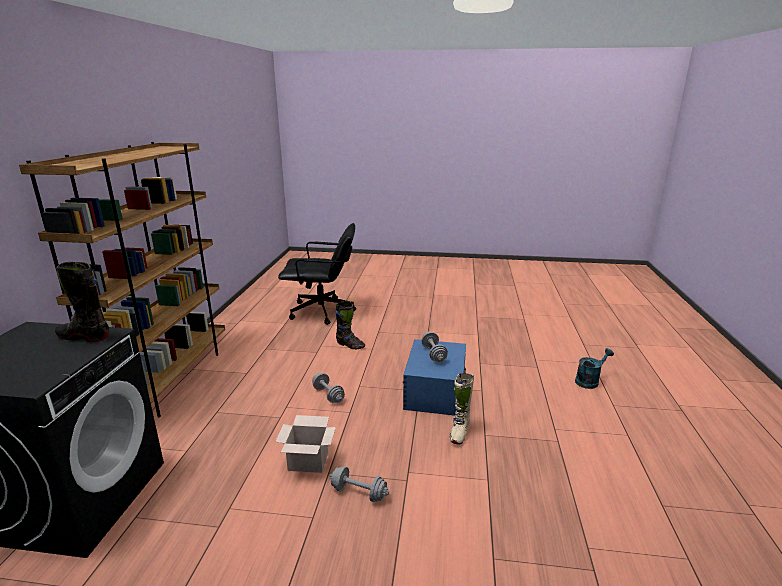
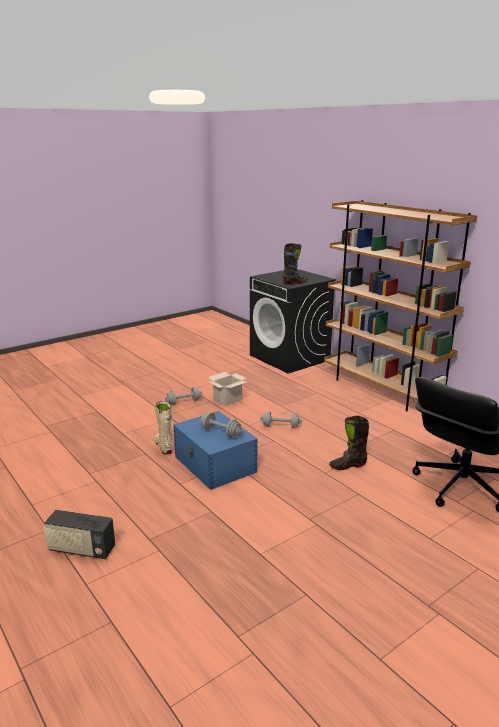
camera: 135 degrees right, 0 degrees up
(589, 381) = (81, 550): turquoise watering can -> radio

